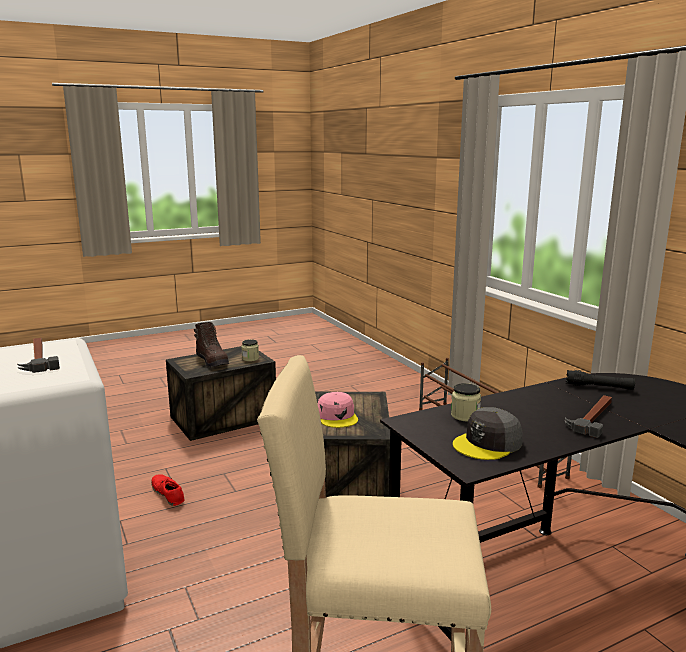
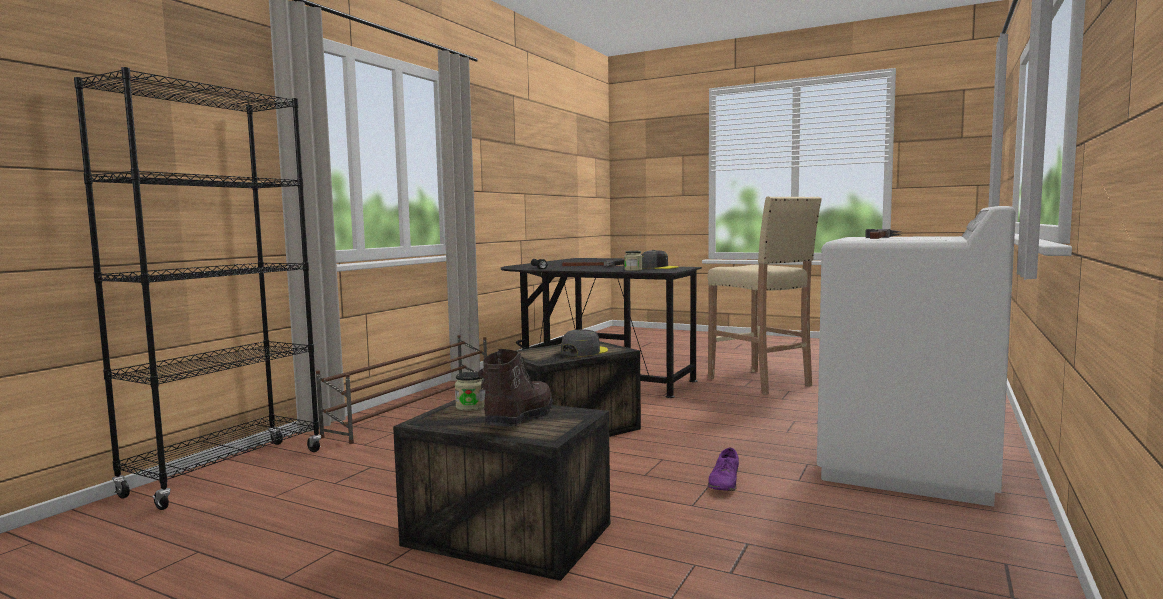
camera: 125 degrees left, 10 degrees down
(168, 493) = (725, 481): red shoe -> purple shoe
(337, 416) = (583, 352): pink cap -> grey cap
(403, 380) = (227, 472): none -> black bookcase

